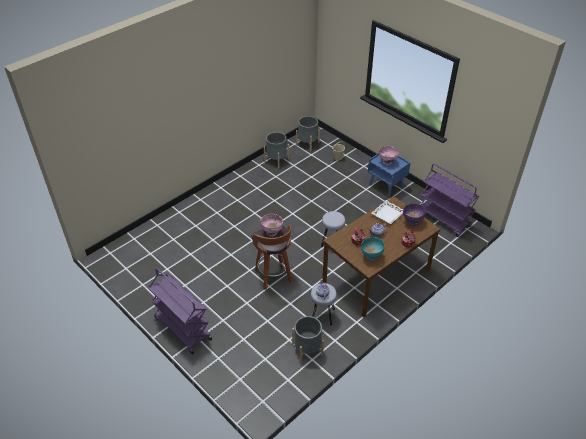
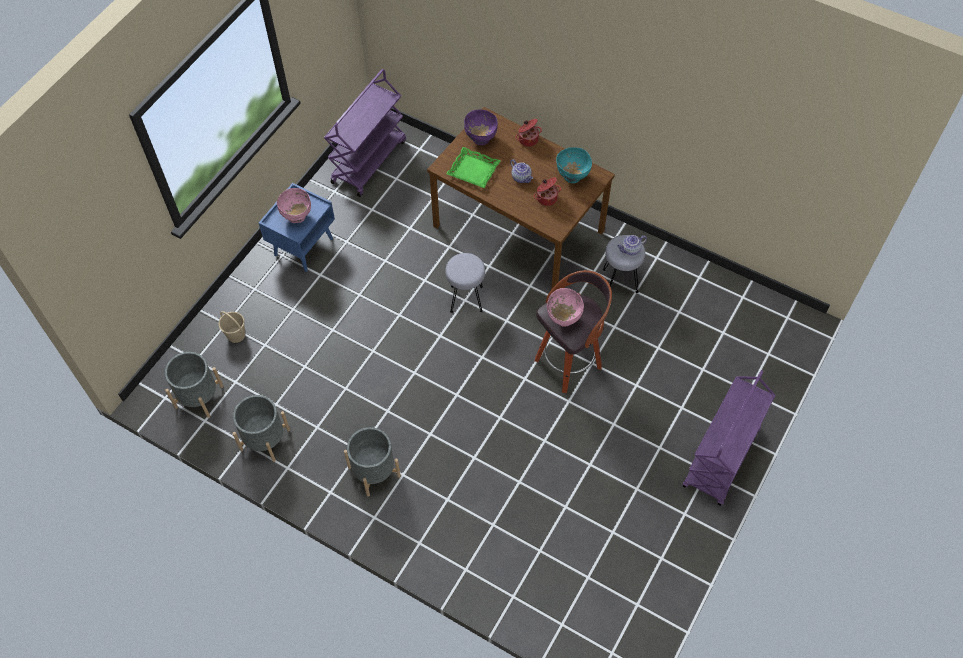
camera: 105 degrees left, 15 degrees up
(307, 349) = (685, 286): grey planter -> grey planter (374, 471)
(388, 214) = (473, 170): white tray -> green tray

